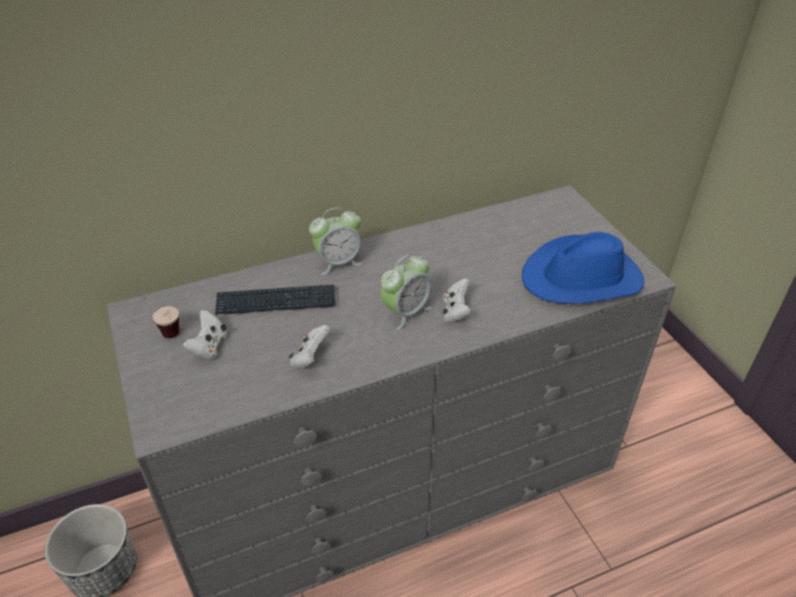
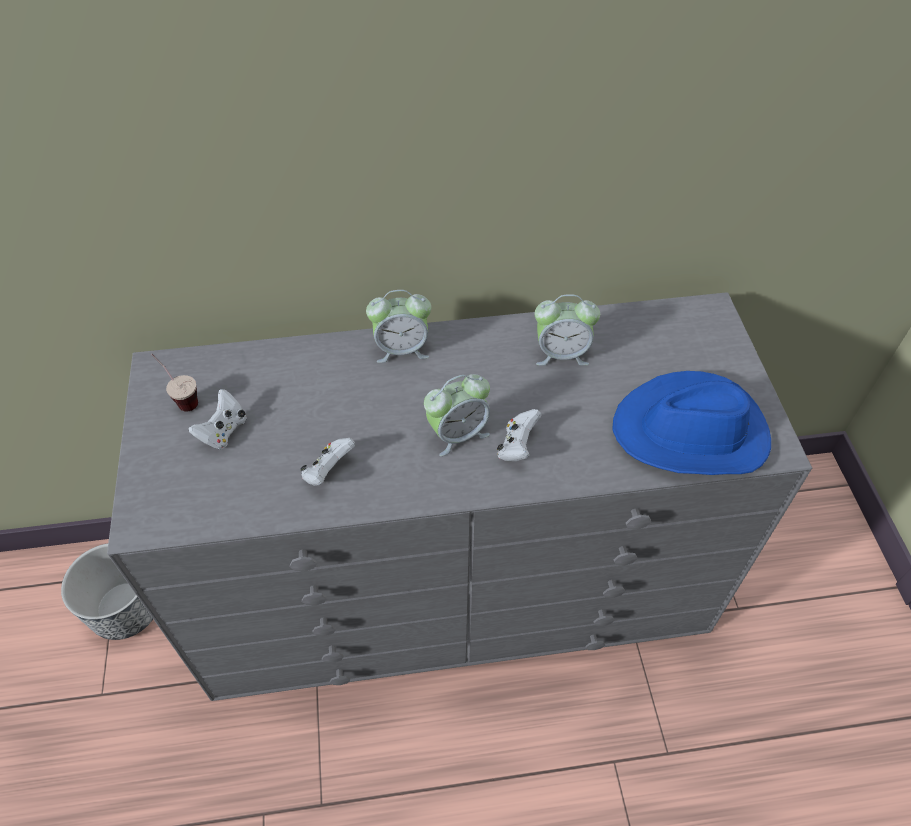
camera: 15 degrees right, 10 degrees up
(276, 302) = (314, 388): keyboard -> none
(464, 244) = (561, 353): none -> alarm clock

